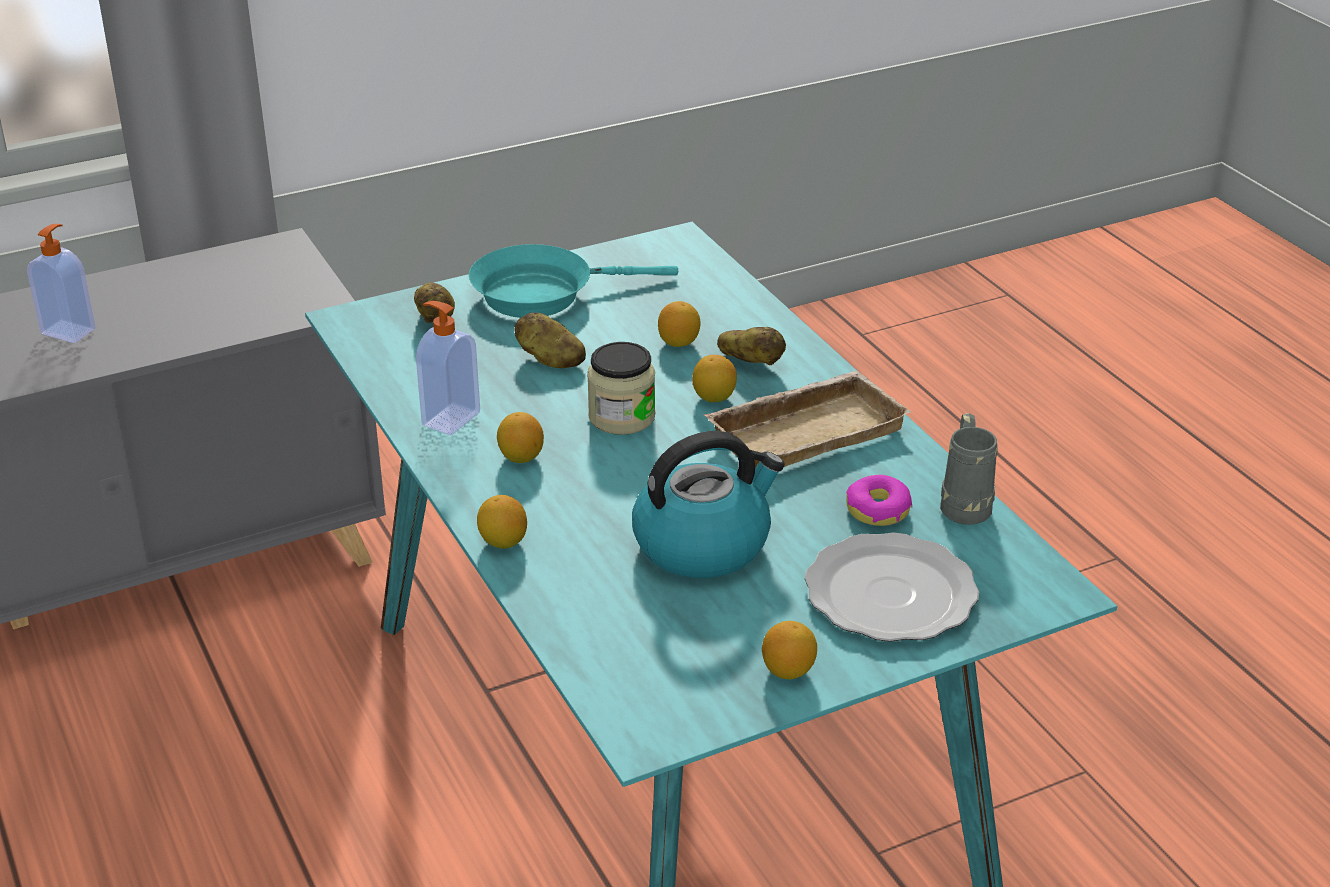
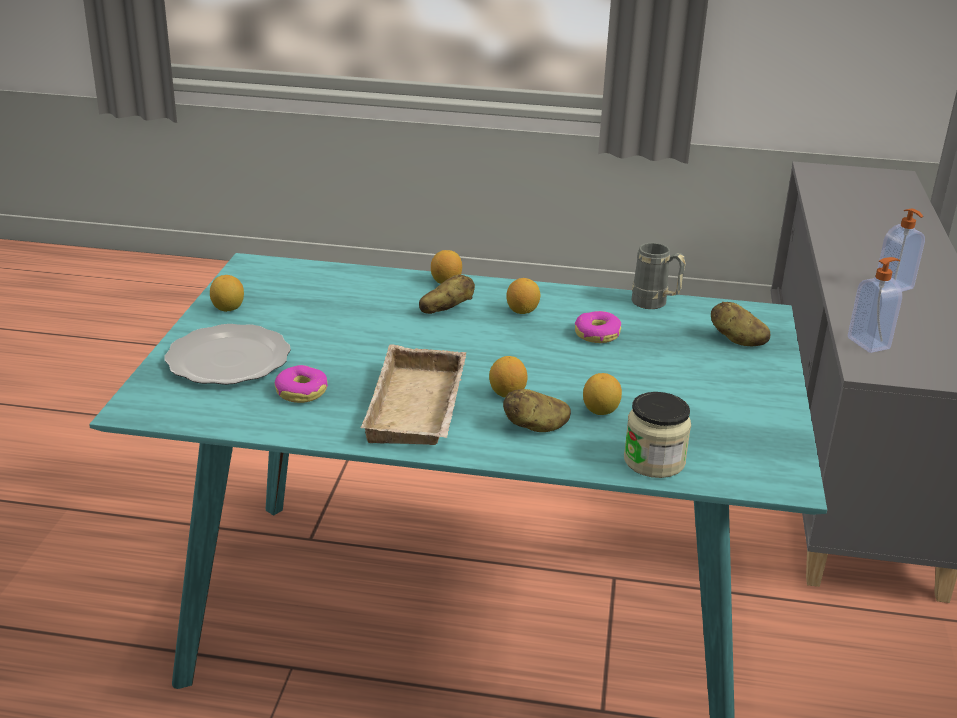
camera: 125 degrees right, 5 degrees down
(449, 418) = (594, 306): soap dispenser -> soap dispenser (869, 343)
(521, 394) = (596, 334): none -> donut
(542, 293) = (738, 388): turquoise frying pan -> none
(549, 360) = (631, 357): potato -> potato (446, 309)
(621, 417) = (526, 354): jar -> jar (654, 461)
(703, 544) = (360, 328): kettle -> none
(964, 503) = (257, 424): grey mug -> grey mug (655, 304)

